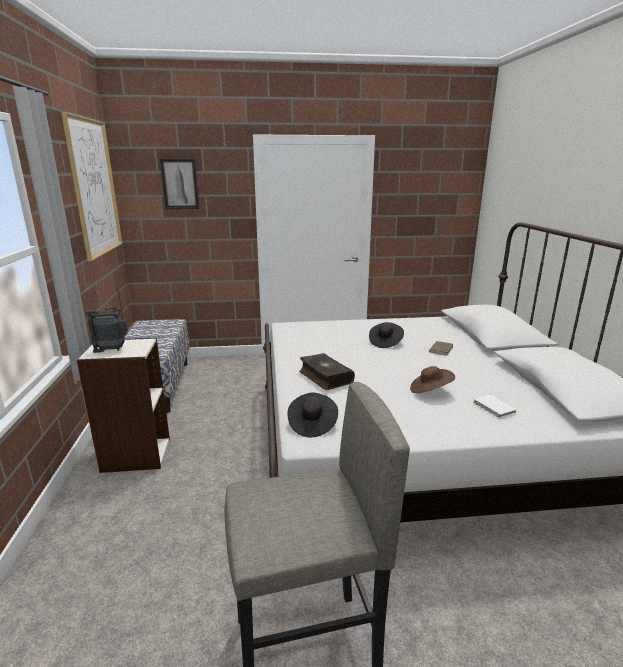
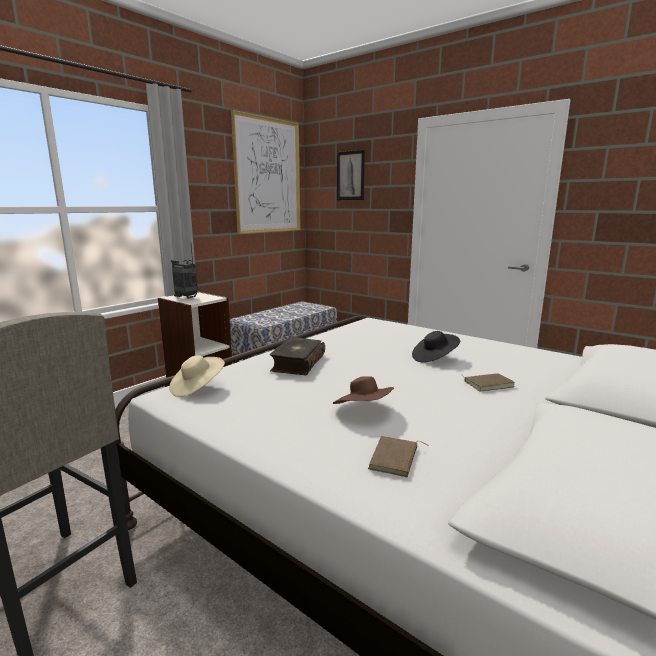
camera: 45 degrees right, 5 degrees down
(312, 424) = (197, 388): black hat -> beige hat
(495, 408) = (395, 459): white book -> brown book

